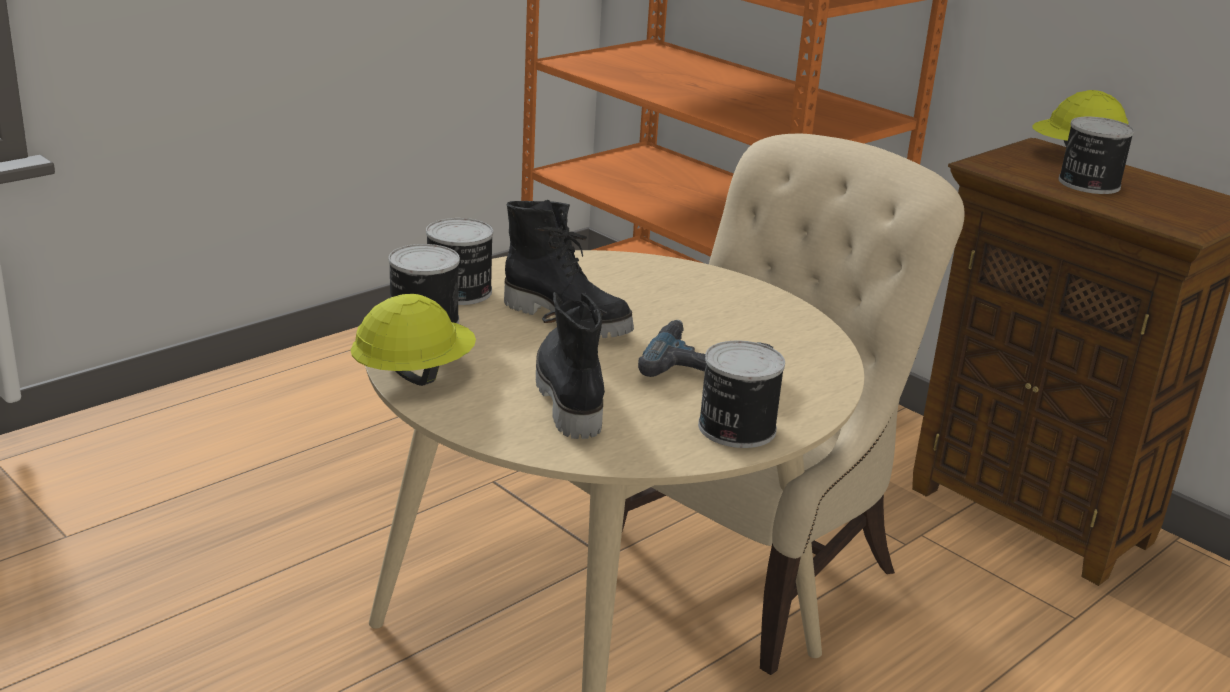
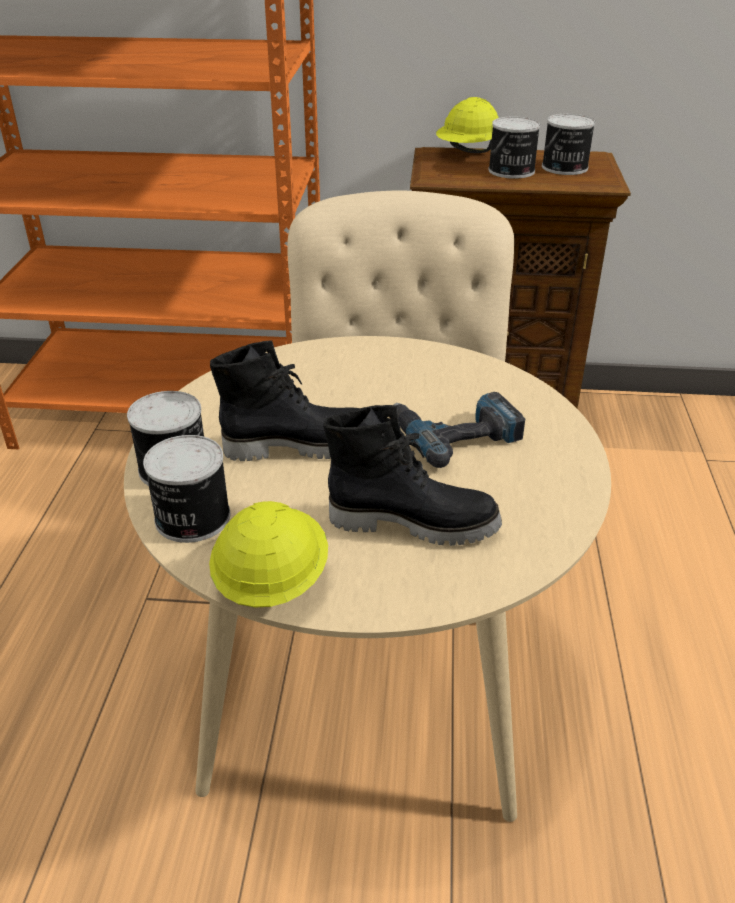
camera: 40 degrees left, 10 degrees up
(567, 396) = (413, 522): black boot -> black boot turned 150 degrees clockwise
(735, 428) = (553, 477): can -> can (564, 168)

